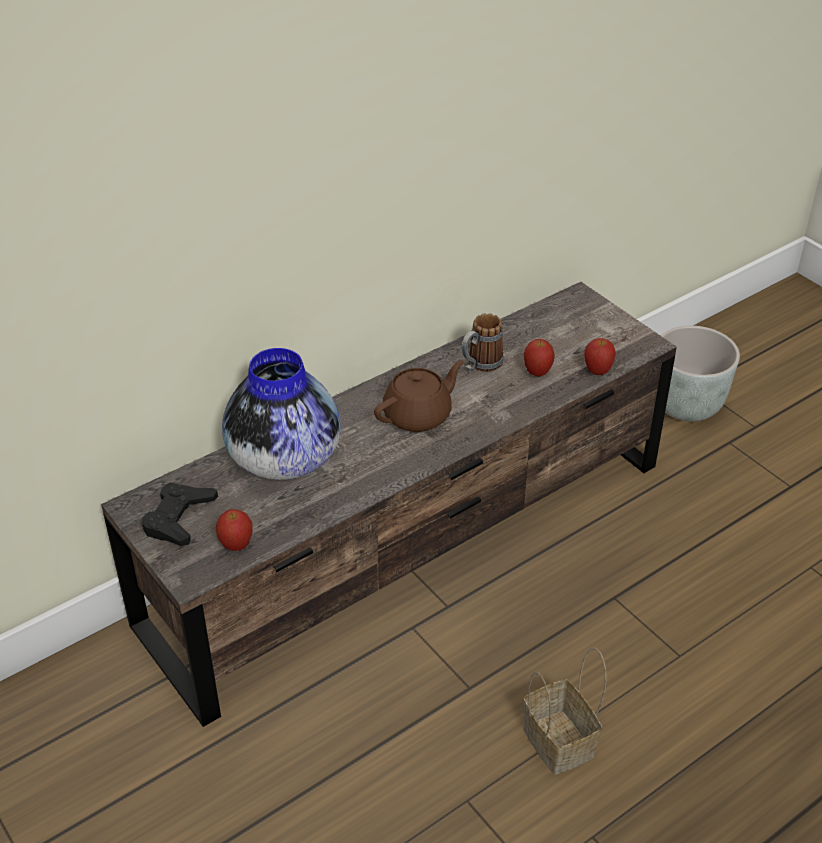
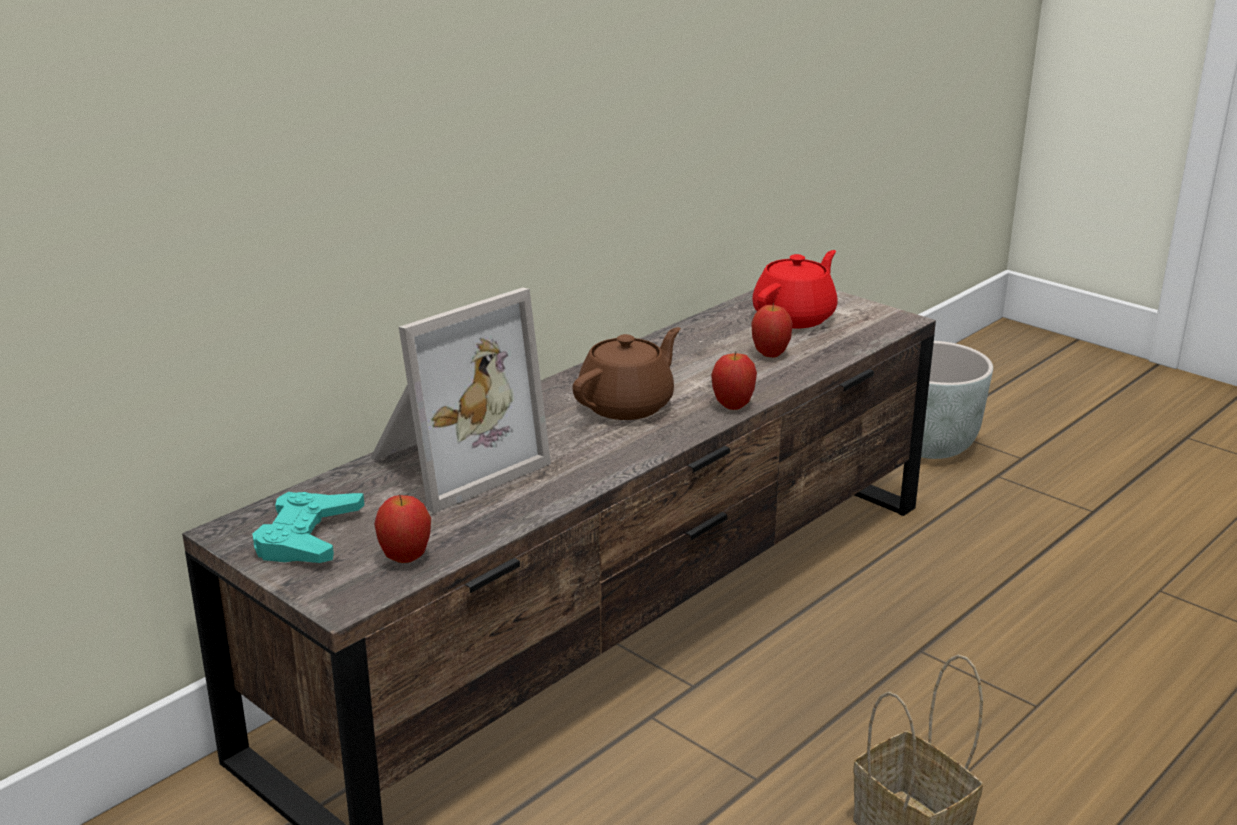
camera: 10 degrees left, 15 degrees down
(178, 518) = (308, 537): black game controller -> turquoise game controller
(284, 459) = (451, 462): vase -> picture frame
(480, 365) = (691, 354): mug -> none
(570, 332) = (795, 317): none -> red teapot
(597, 371) = (847, 348): apple -> apple (733, 406)

